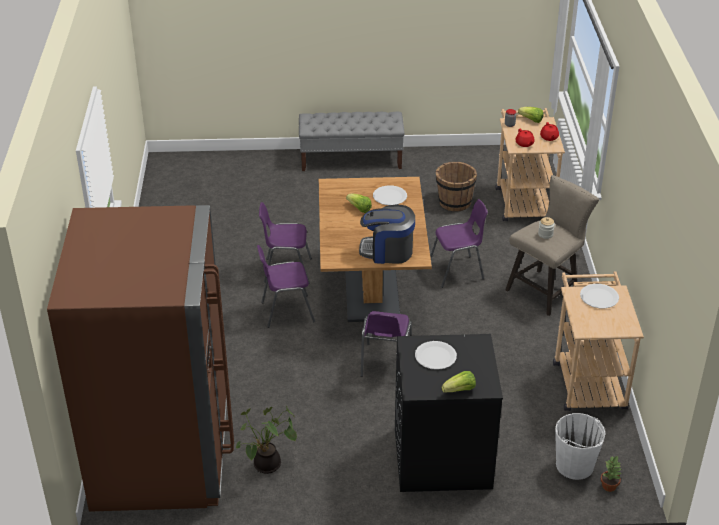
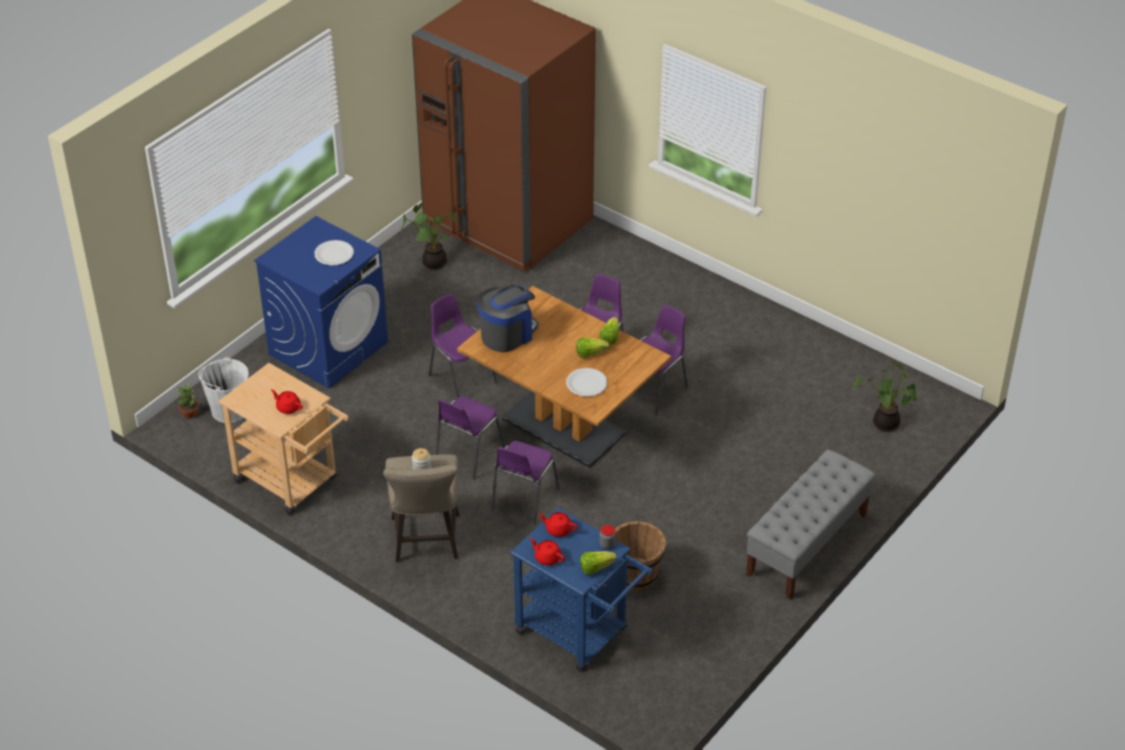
camera: 130 degrees right, 5 degrees up
(212, 174) = (883, 424): none -> potted plant
(441, 458) = (328, 347): black washing machine -> blue washing machine
(452, 316) = (468, 455): none -> purple chair
(460, 390) = (288, 245): lettuce -> lettuce (610, 337)
(523, 200) = (579, 634): beige cart -> blue cart
(599, 297) = (288, 407): white plate -> red teapot

